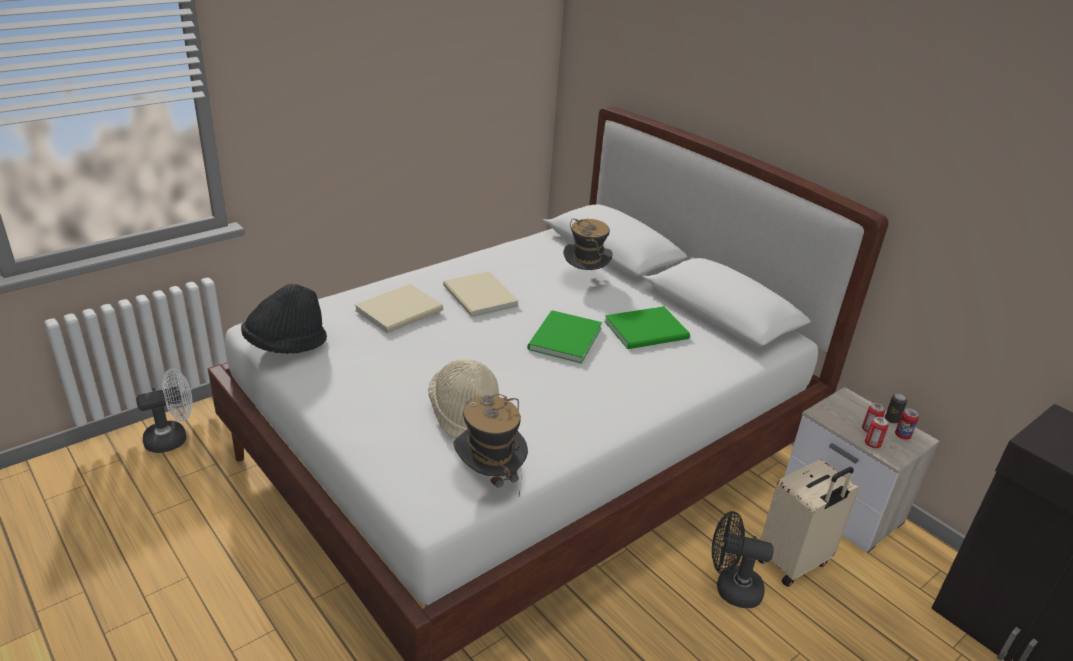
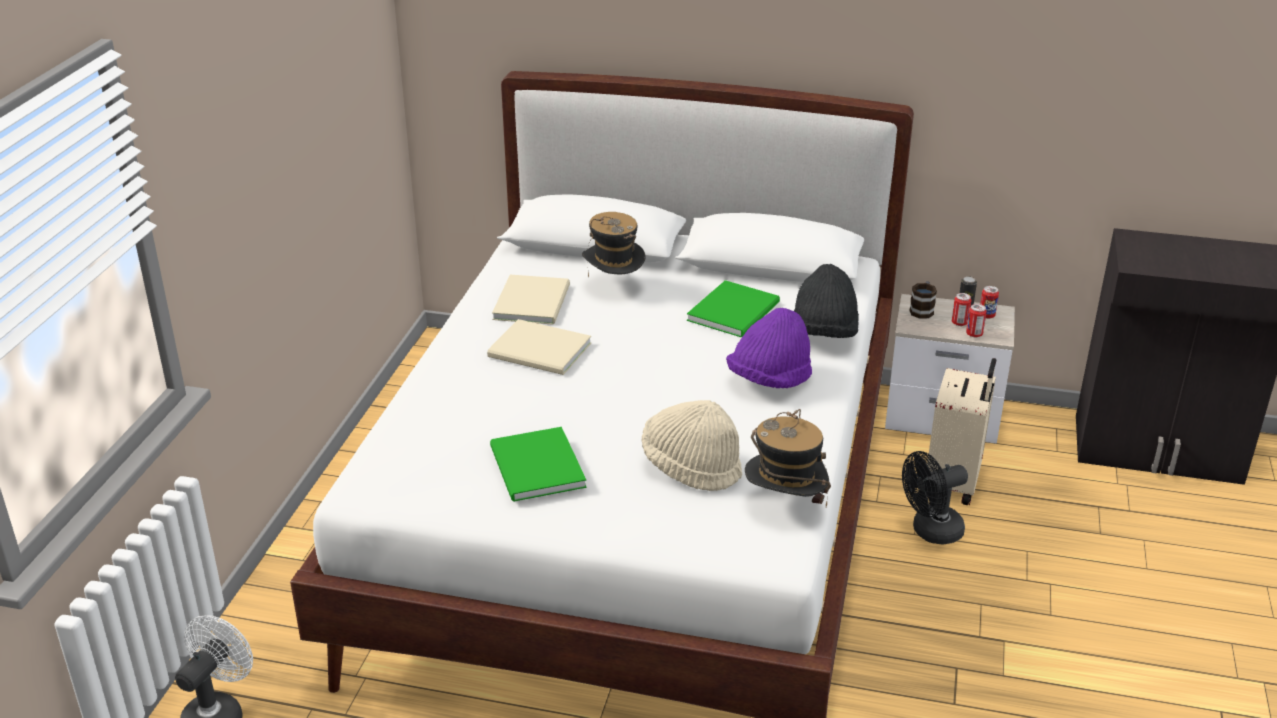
camera: 35 degrees left, 0 degrees up
(286, 345) = (425, 494): black hat -> black hat (823, 334)
(402, 311) = (488, 401): beige book -> beige book (534, 301)
(562, 339) = (675, 355): green book -> green book (535, 469)
(605, 386) = (769, 380): none -> purple hat
(847, 406) = (922, 309): none -> mug

